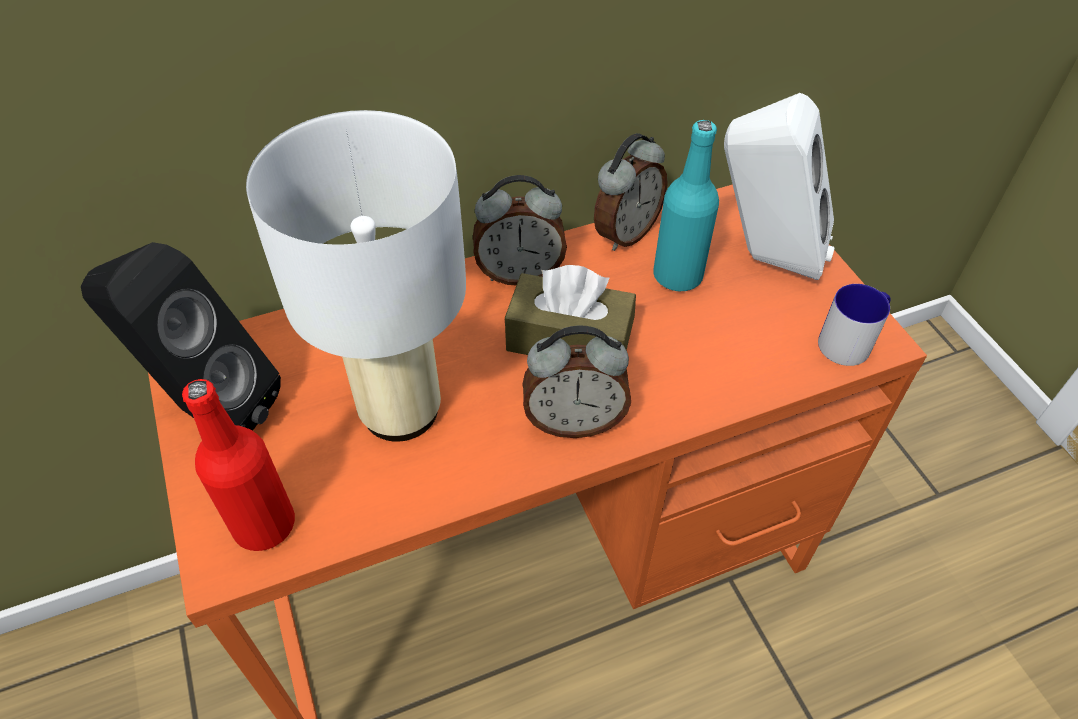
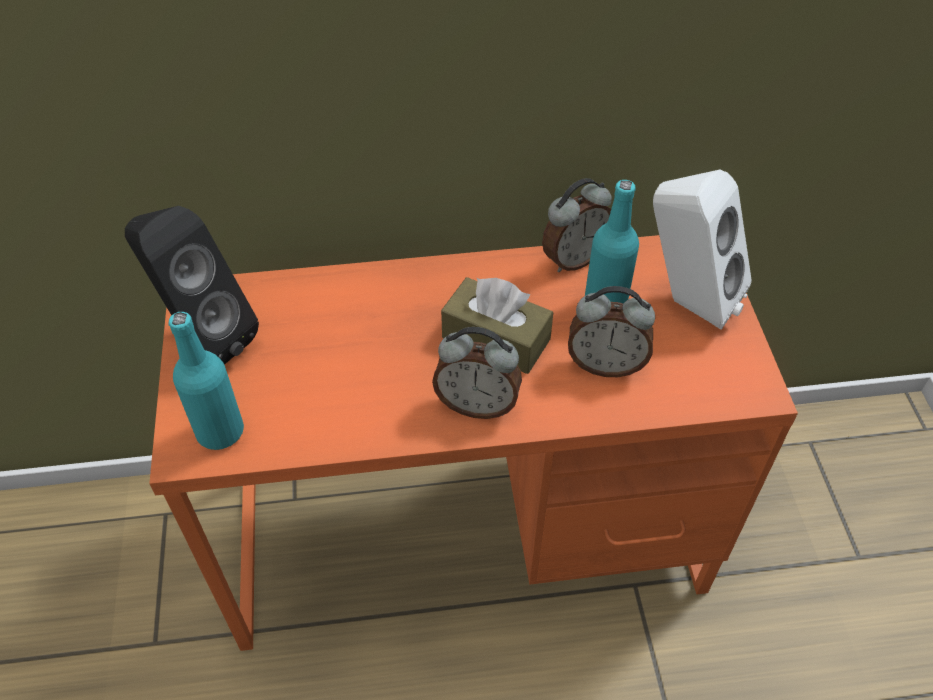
camera: 15 degrees right, 0 degrees up
(264, 525) = (220, 431): red bottle -> turquoise bottle
(398, 409) = (343, 366): white table lamp -> none
(519, 273) = (474, 276): alarm clock -> alarm clock (605, 364)
(851, 341) = (734, 387): mug -> none

